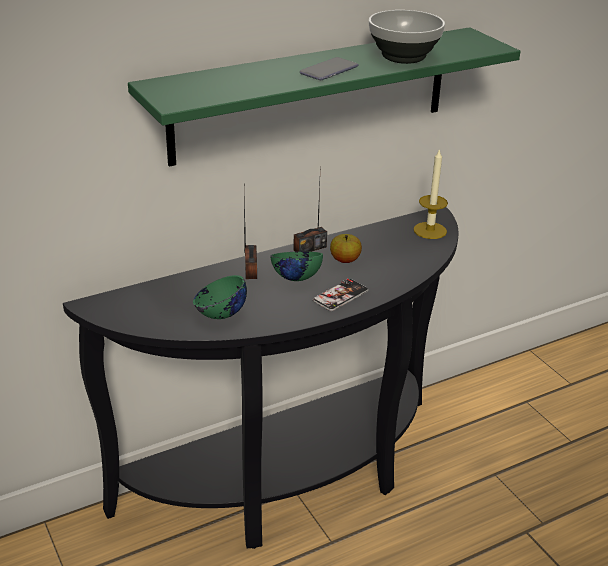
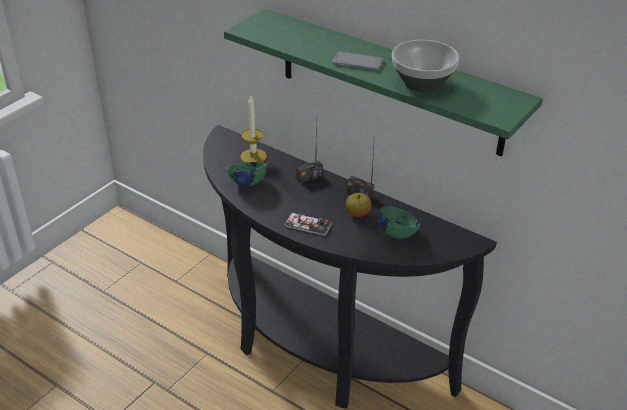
camera: 65 degrees right, 5 degrees up
(296, 277) = (315, 199): green bowl -> green bowl (398, 233)
(430, 230) = (443, 244): candle -> candle (253, 156)

